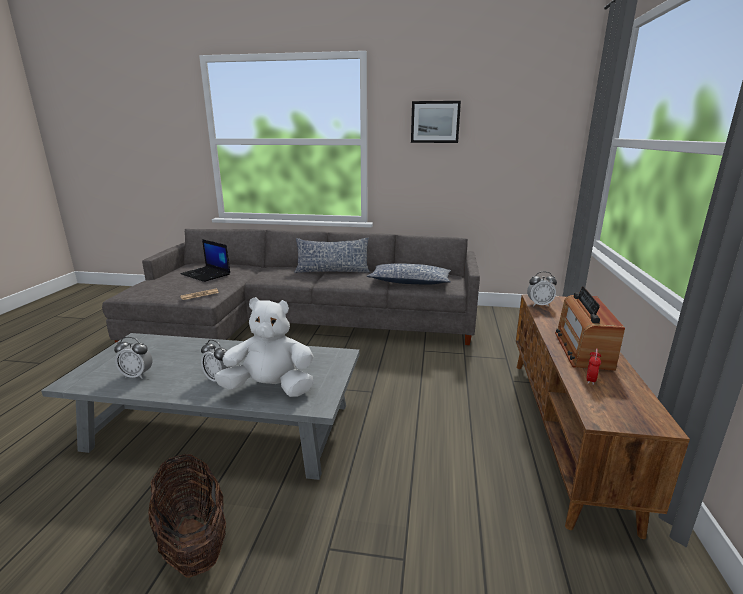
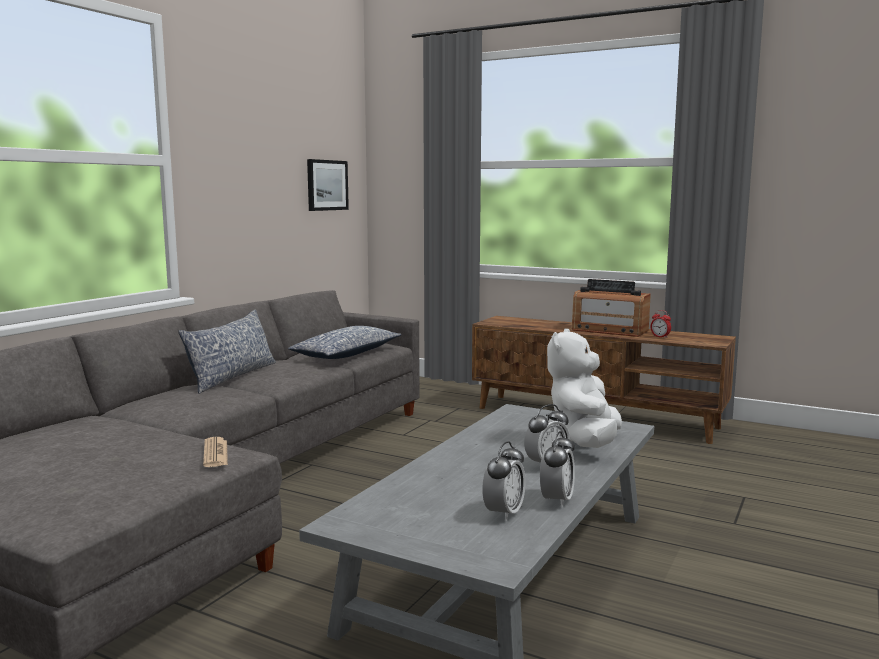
camera: 70 degrees left, 10 degrees down
(193, 541) = (728, 589): basket -> none
(206, 274) = (88, 444): laptop -> none
(435, 122) = (248, 136): picture -> picture (327, 185)
(539, 304) = (506, 324): alarm clock -> alarm clock (556, 500)

